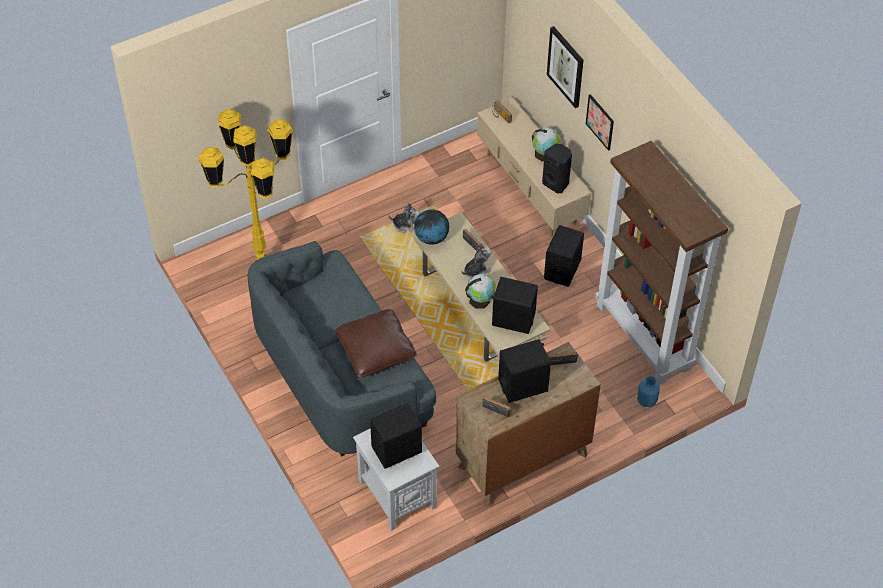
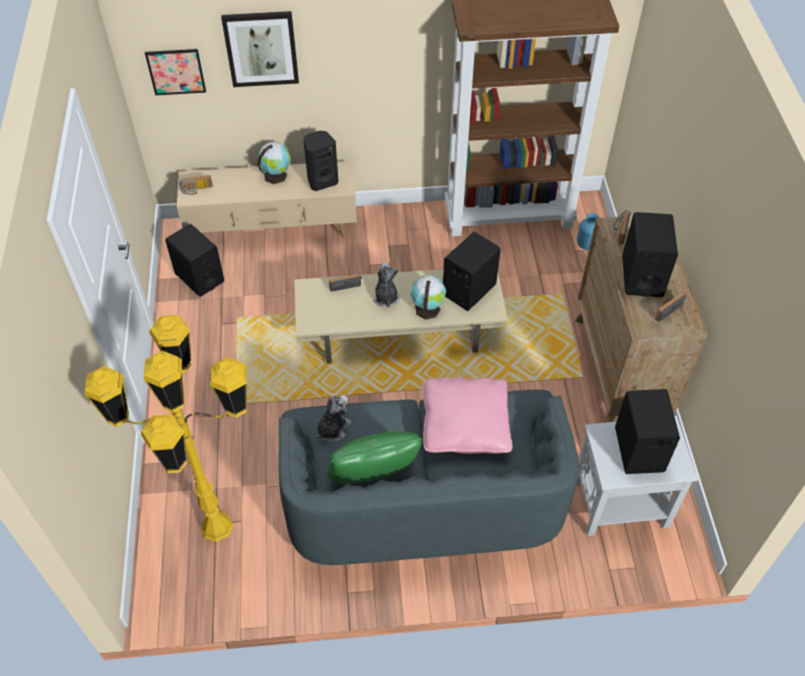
camera: 65 degrees left, 0 degrees up
(307, 316) = (374, 479): none -> green pillow
(376, 350) = (465, 424): brown pillow -> pink pillow
(405, 225) = (248, 354): plush toy -> plush toy (333, 428)
(431, 238) = (314, 319): globe -> none
(562, 269) = (392, 245): black speaker -> black speaker (199, 277)
(600, 122) = (343, 64): picture -> picture (176, 71)

